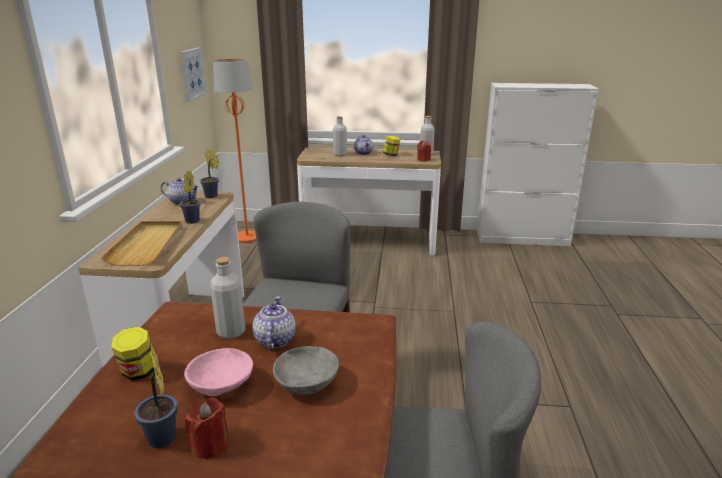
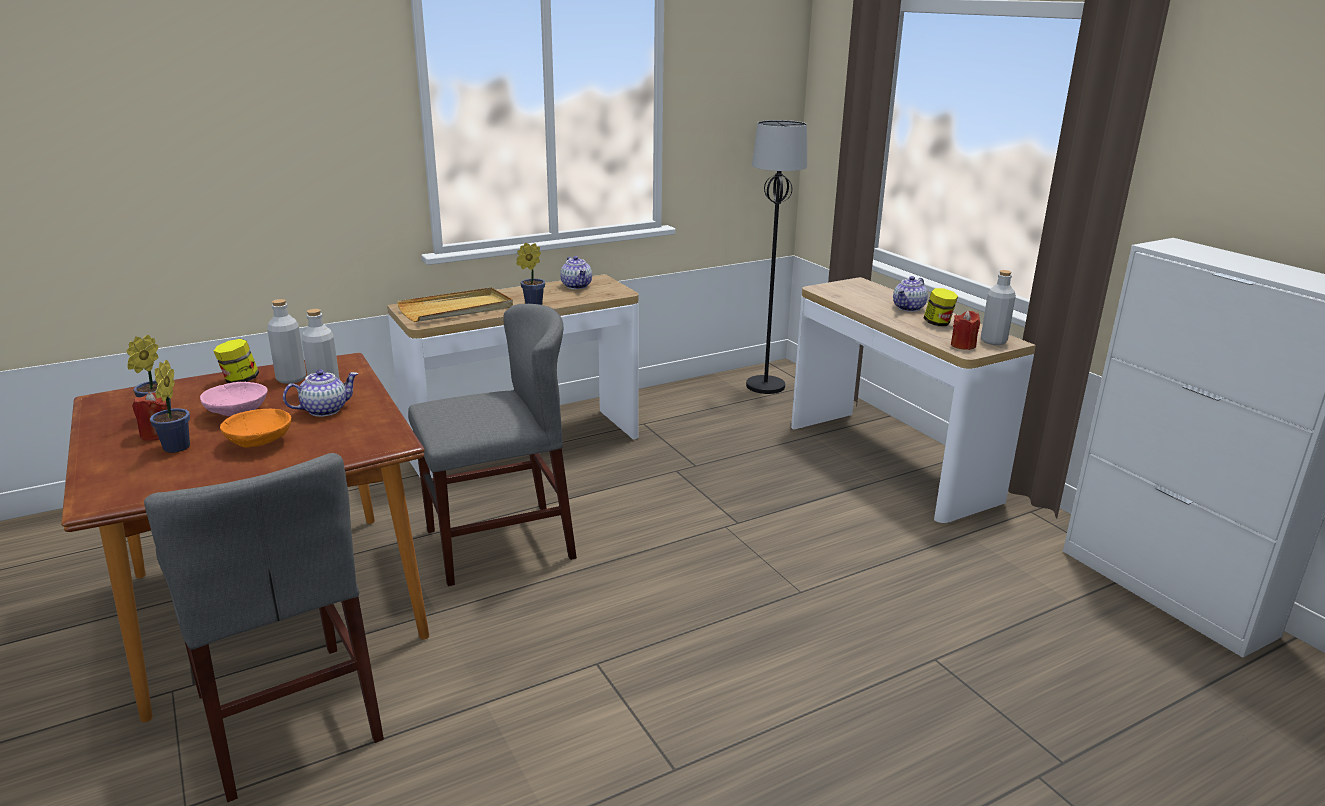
camera: 55 degrees right, 0 degrees up
(192, 74) = (745, 136): picture -> none
(212, 196) = (609, 291): potted plant -> potted plant (175, 449)
(247, 238) = (765, 386): orange floor lamp -> black floor lamp
(307, 384) = (260, 443): grey bowl -> orange bowl
(340, 155) = (871, 299): grey bottle -> grey bottle (291, 379)

